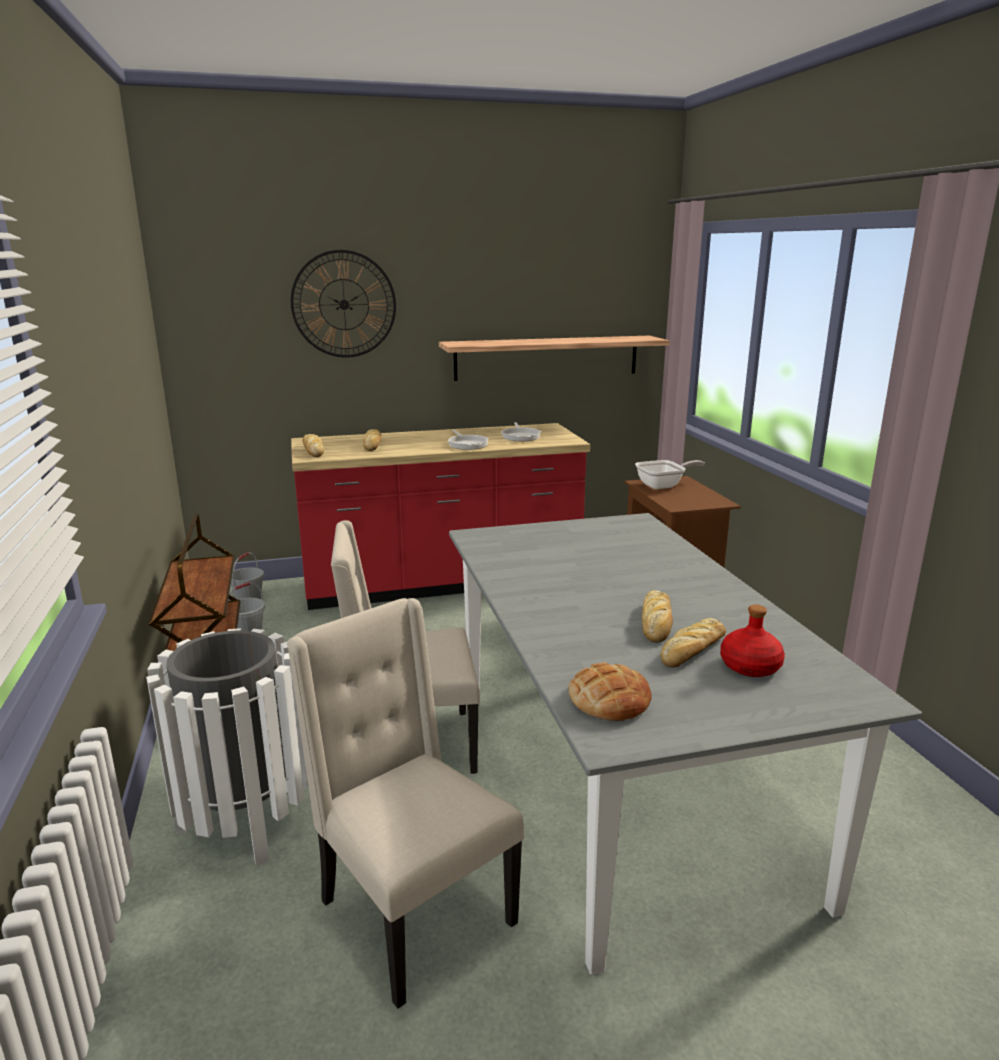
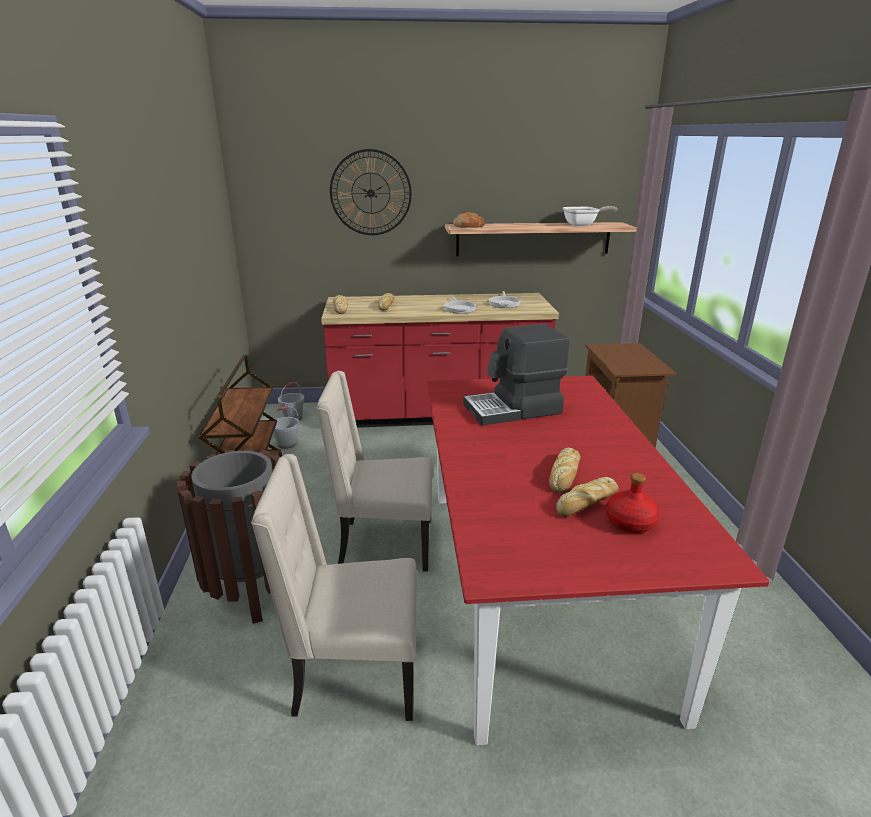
camera: 10 degrees right, 5 degrees up
(244, 823) = (252, 589): white trash can -> brown trash can
(411, 912) = (354, 675): beige chair -> beige chair turned 60 degrees counterclockwise
(569, 555) = (513, 409): none -> coffee machine
(609, 700) = (502, 540): bread -> bread (468, 226)
(619, 776) = (537, 587): grey dining table -> red dining table
(663, 485) = (616, 350): frying pan -> frying pan (583, 225)

